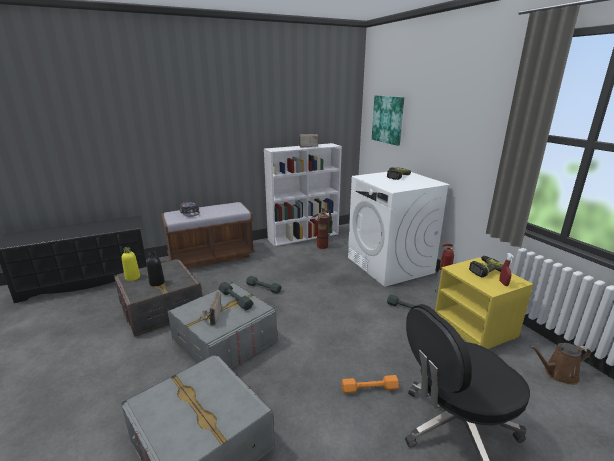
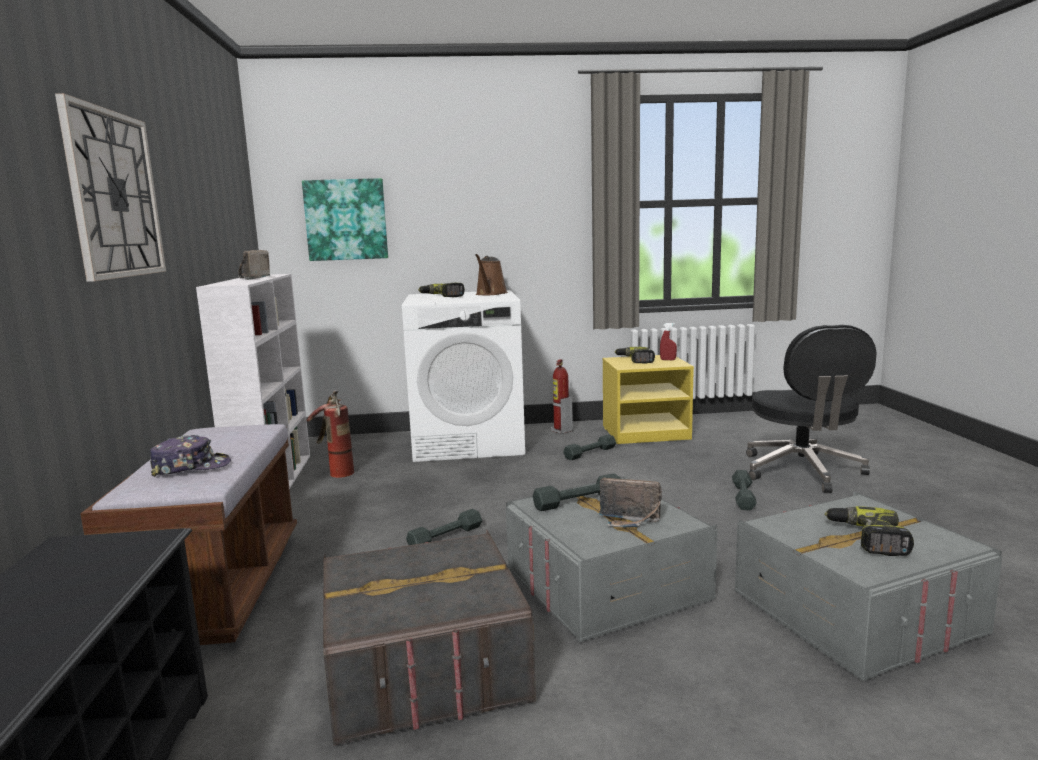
camera: 70 degrees left, 10 degrees down
(132, 277) = (376, 615): yellow bottle -> none
(157, 283) = (442, 578): black bottle -> none
(188, 408) = (867, 539): none -> power drill
(209, 115) = (114, 194): none -> wall clock
(369, 389) = (743, 496): orange dumbbell -> grey dumbbell
(558, 374) = (730, 423): brown watering can -> brown watering can (490, 294)

